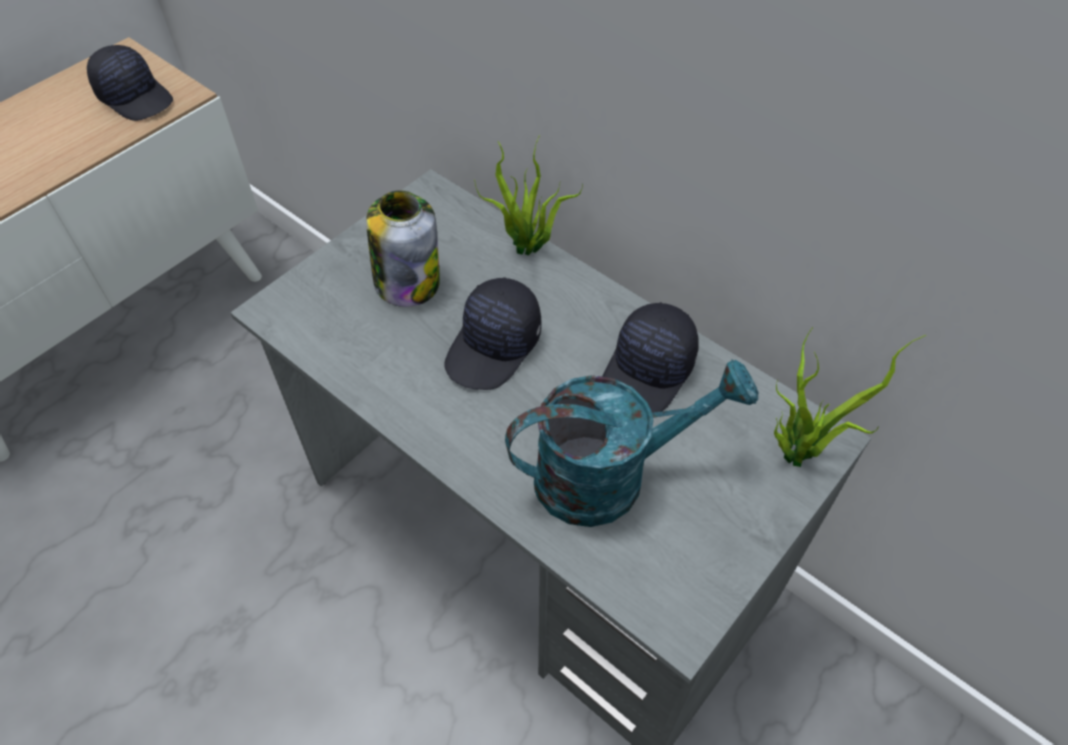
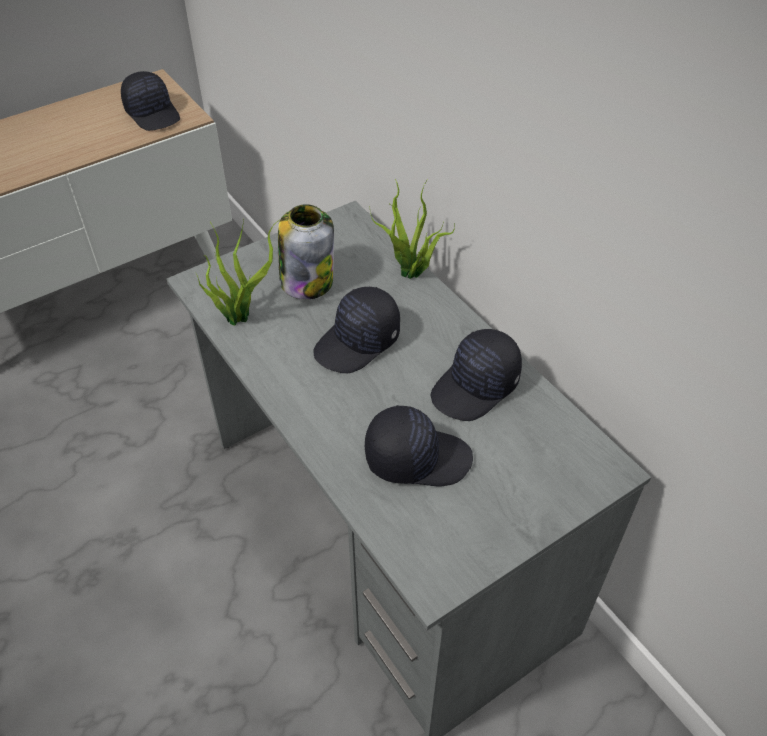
camera: 15 degrees right, 5 degrees down
(610, 474) = (417, 457): turquoise watering can -> black cap
(798, 450) = (583, 472): potted plant -> potted plant (241, 316)

